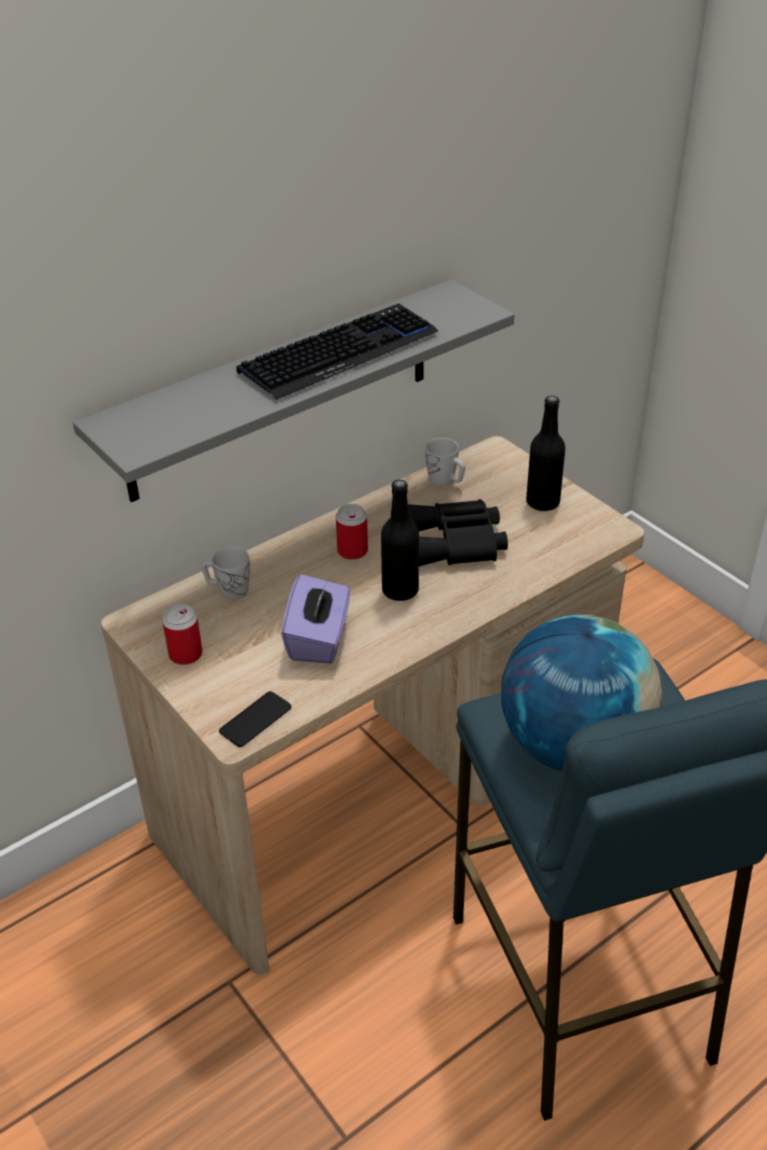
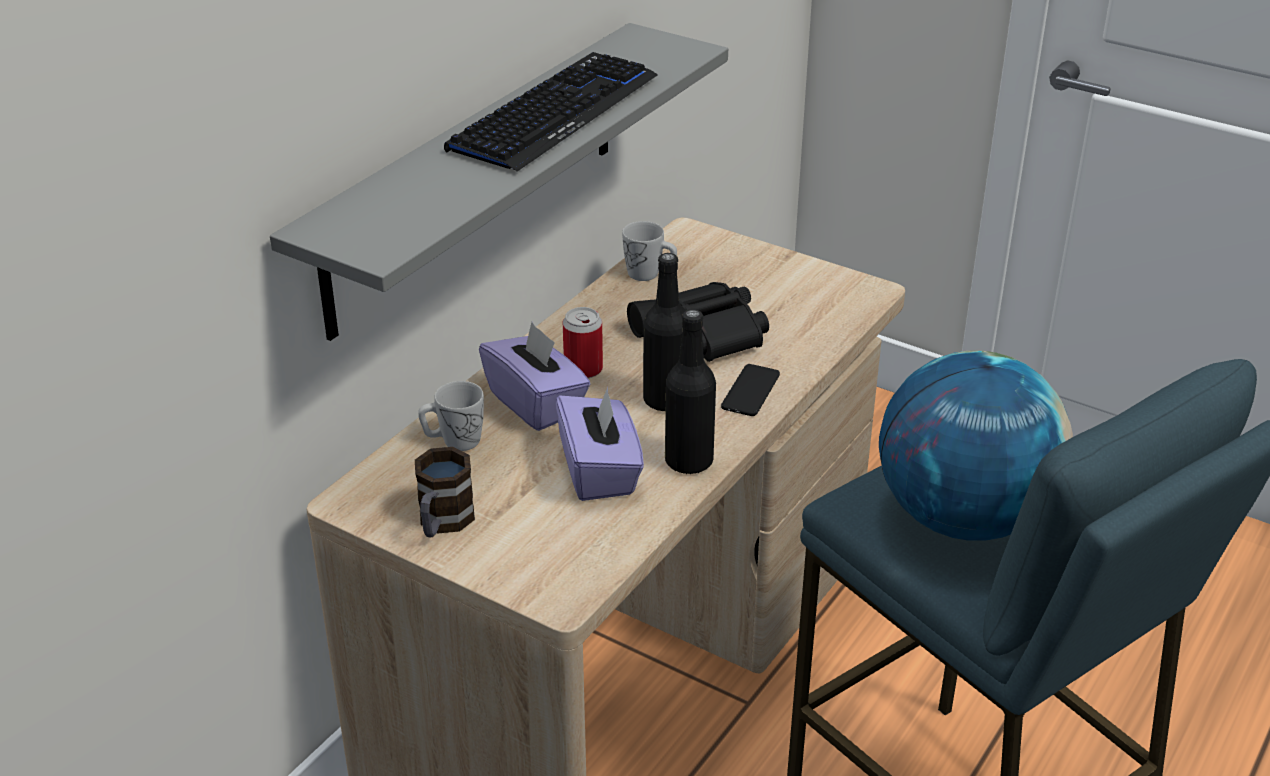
camera: 20 degrees left, 5 degrees down
(185, 654) = (442, 523): can -> mug
(255, 720) = (575, 575): phone -> phone (750, 391)
(303, 572) = (536, 403): none -> purple tissue box
(542, 502) = (775, 278): black bottle -> black bottle (689, 461)

